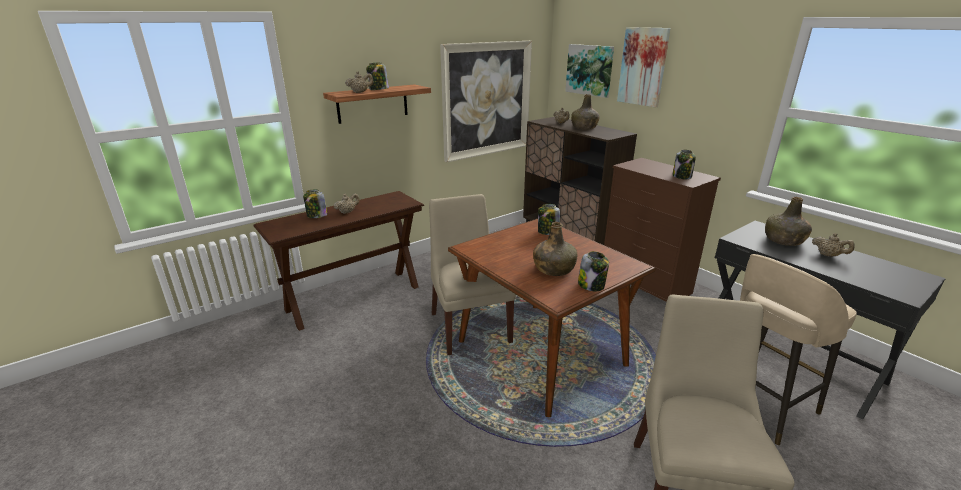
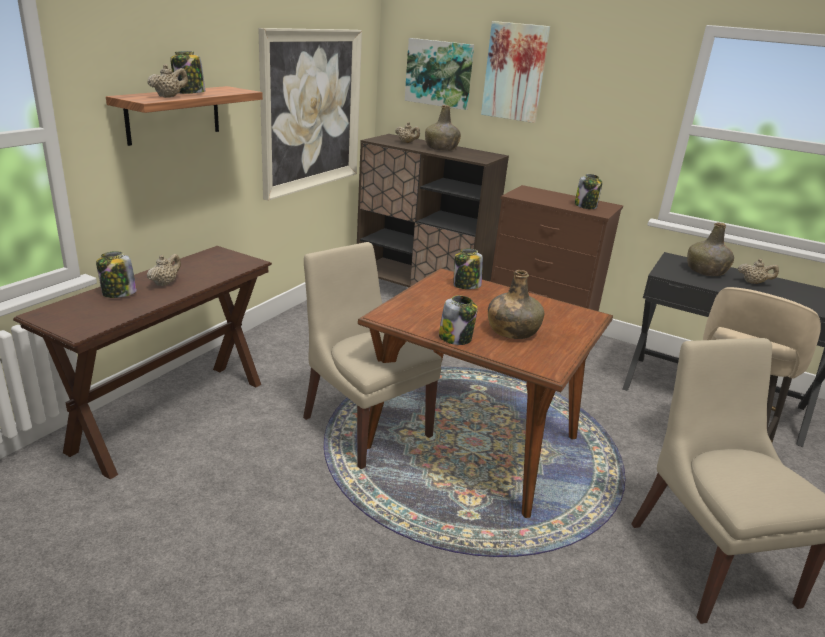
camera: 25 degrees left, 0 degrees up
(591, 285) = (568, 344): jar -> jar (456, 338)

